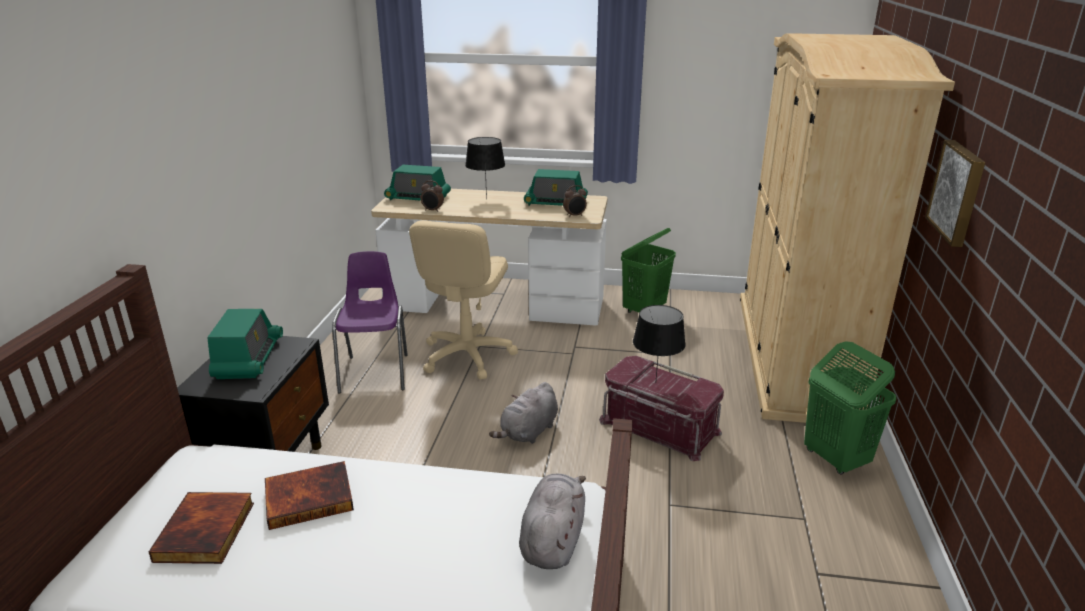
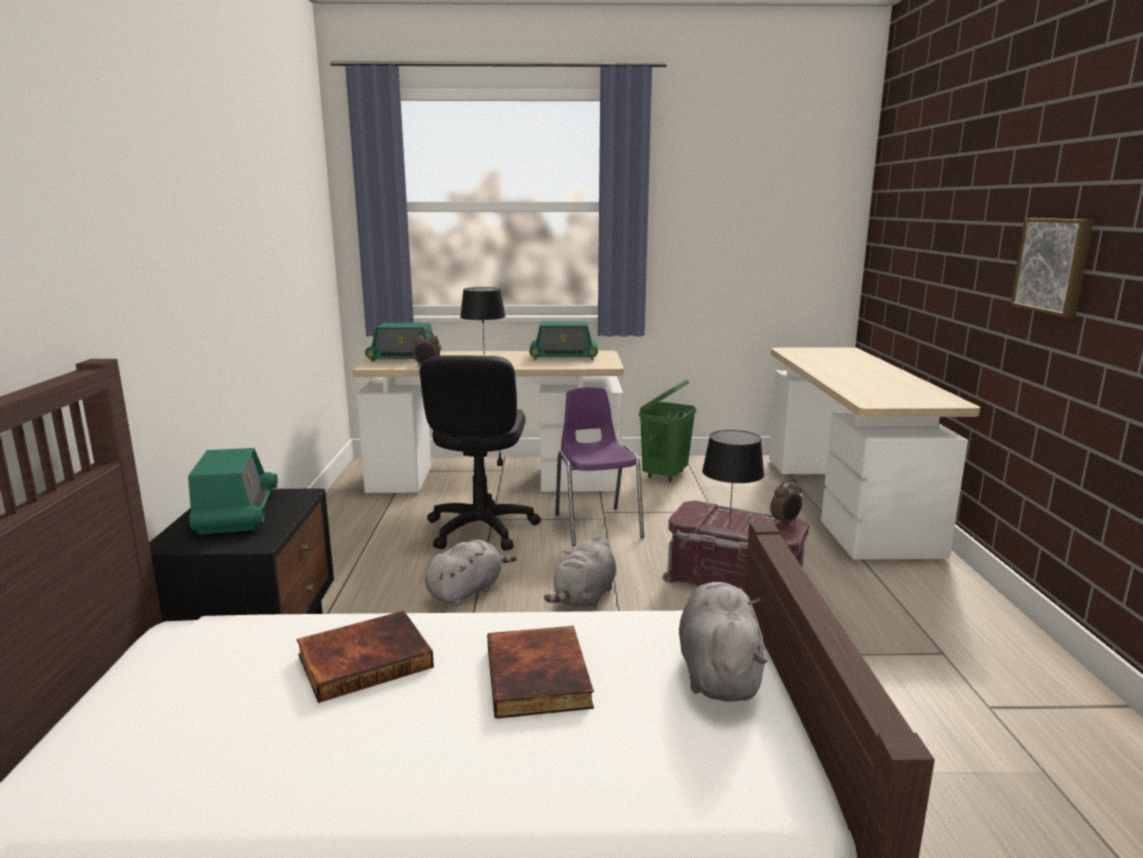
camera: 10 degrees left, 10 degrees down
(207, 532) = (223, 715): book -> book (540, 677)
(376, 372) = (373, 553): purple chair -> purple chair (596, 525)
(438, 416) = (467, 591): none -> grey plush toy
(467, 355) = (480, 529): beige office chair -> black office chair
(575, 216) = (591, 364): alarm clock -> alarm clock (785, 522)
(796, 354) = (844, 502): beige wardrobe -> desk
(835, 459) = (940, 592): green laundry basket -> none

